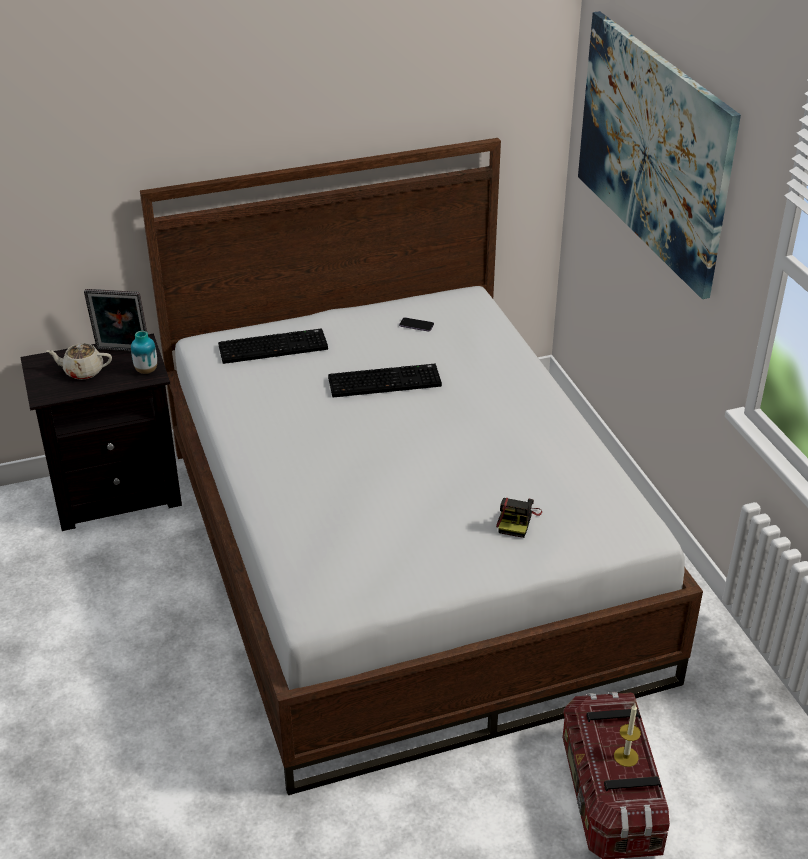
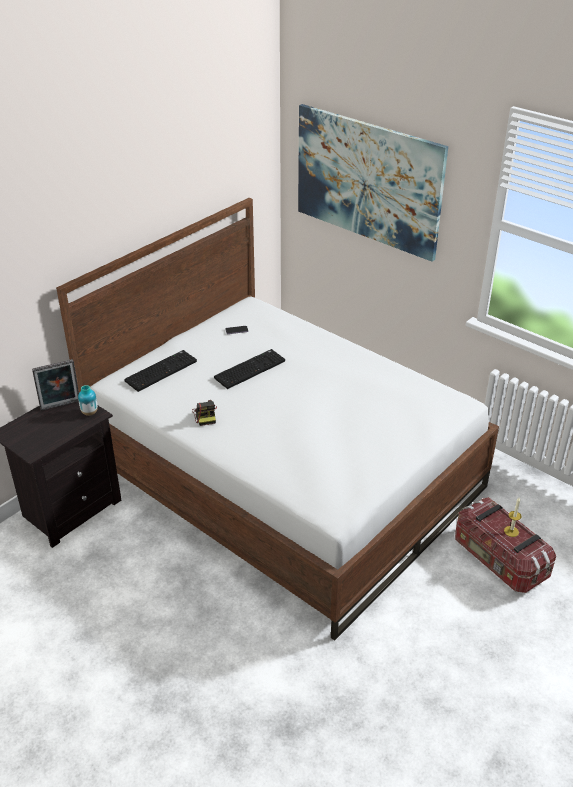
camera: 30 degrees left, 0 degrees up
(83, 371) = (45, 428): beige teapot -> none
(517, 520) = (396, 421): camera -> camera (205, 415)

